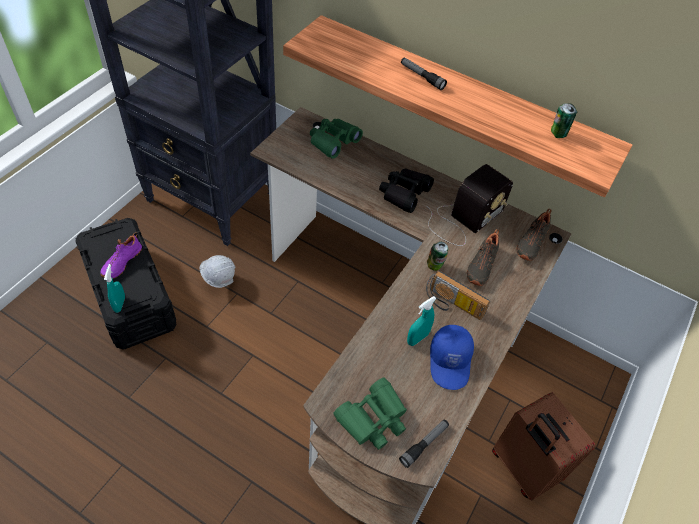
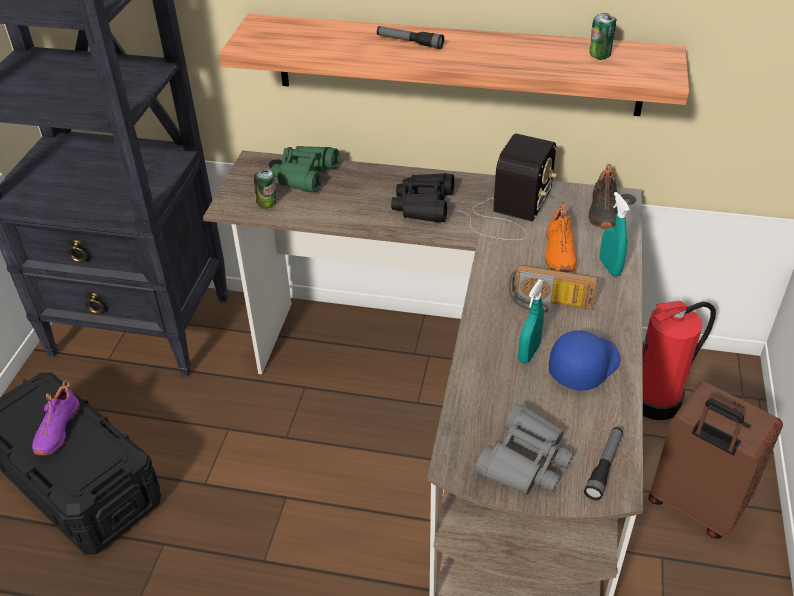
camera: 15 degrees left, 10 degrees down
(119, 304) = (78, 482): turquoise spray bottle -> turquoise spray bottle (609, 267)
(219, 281) = (197, 422): white hard hat -> none
(373, 419) = (525, 461): green binoculars -> grey binoculars
(435, 265) = (505, 269): can -> can (268, 204)
(450, 362) = (583, 365): blue cap -> blue cap turned 120 degrees counterclockwise
(480, 265) = (558, 252): black shoe -> orange shoe
(536, 379) = (657, 400): none -> fire extinguisher

